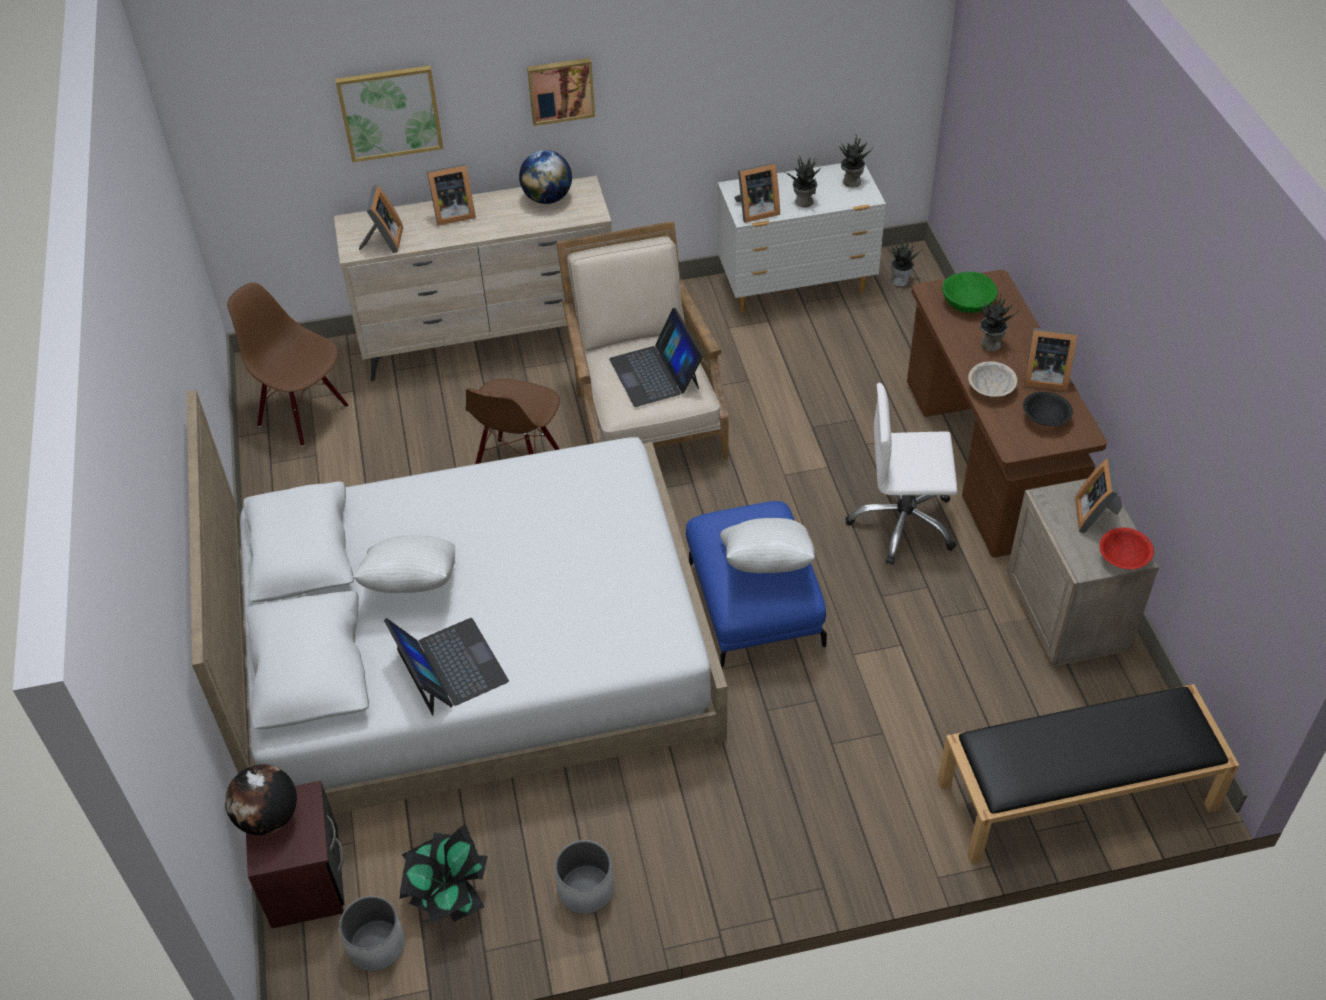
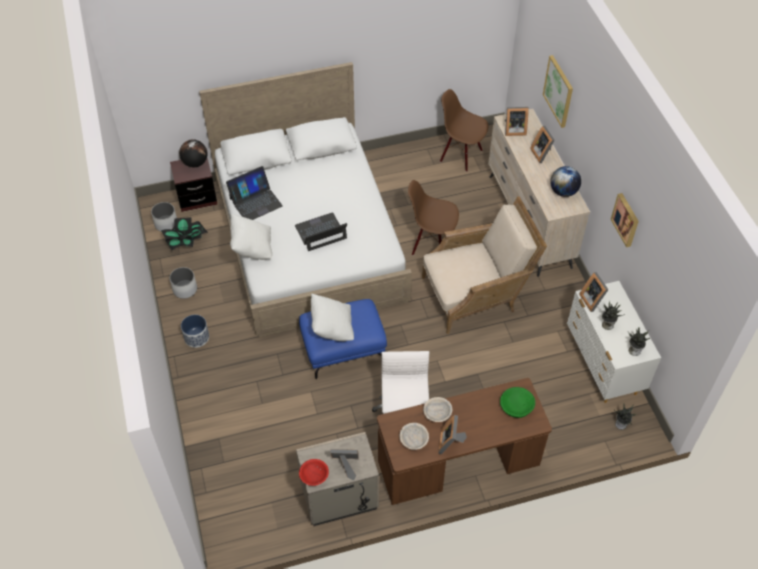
camera: 85 degrees right, 5 degrees up
(304, 414) = (461, 155): brown chair -> brown chair turned 90 degrees counterclockwise
(411, 586) = (302, 183): white pillow -> white pillow (252, 248)
(561, 90) = (597, 158): picture -> picture (626, 219)
(655, 373) = (465, 271): laptop -> laptop (321, 232)
(721, 858) = (196, 337): none -> planter
(990, 344) = (477, 416): potted plant -> none
(1045, 418) = (414, 439): black bowl -> beige bowl
(1075, 796) = (220, 488): black bench -> none

